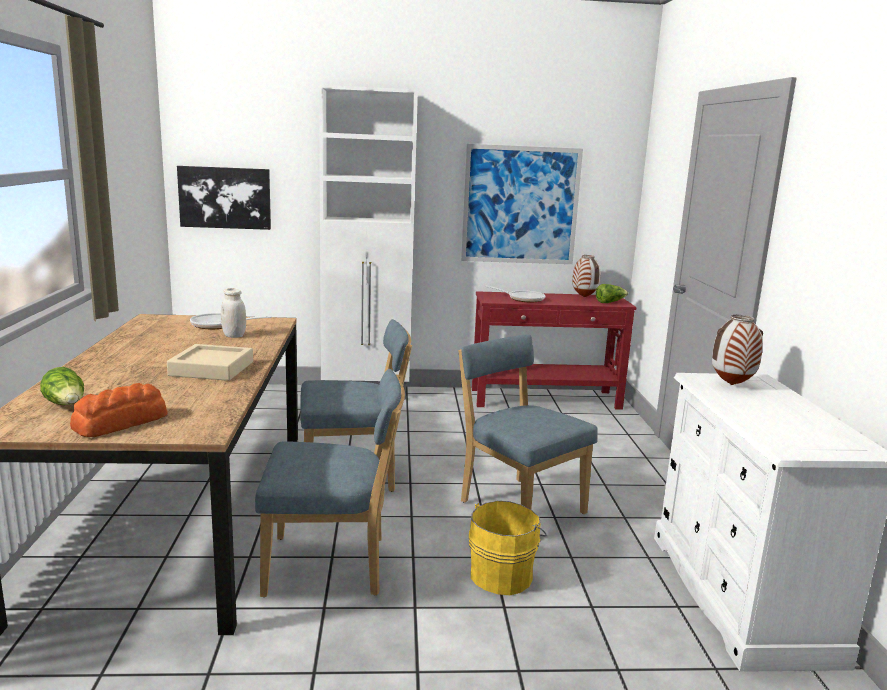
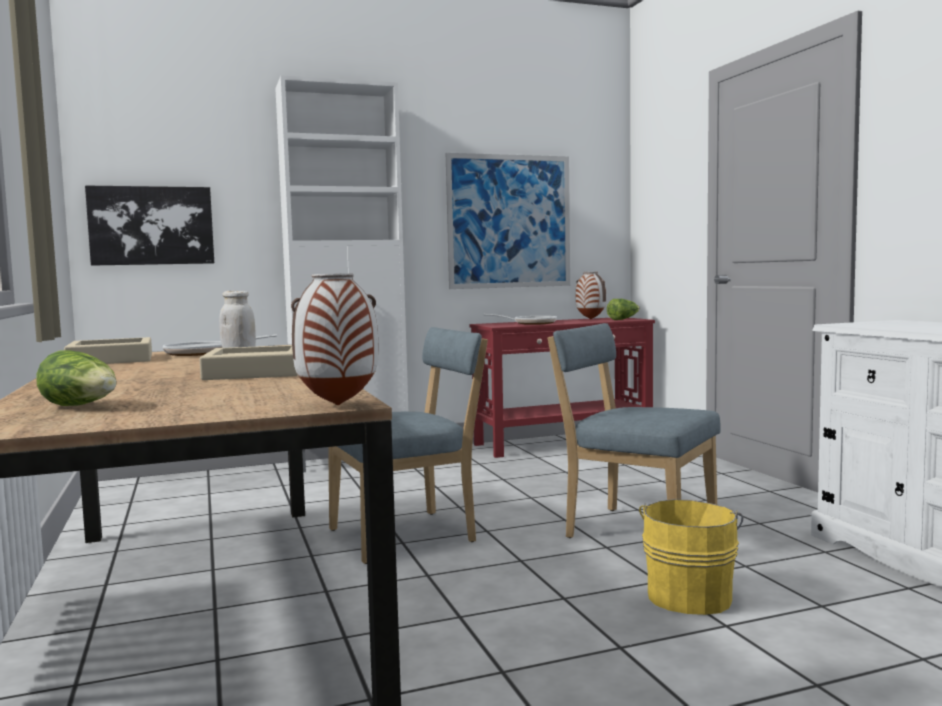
camera: 15 degrees left, 10 degrees down
(122, 422) = (200, 408): bread -> none
(153, 327) = (111, 360): none -> beige tray
(332, 566) = (470, 626): blue chair -> none
(731, 385) = (885, 324): vase -> vase (337, 405)

